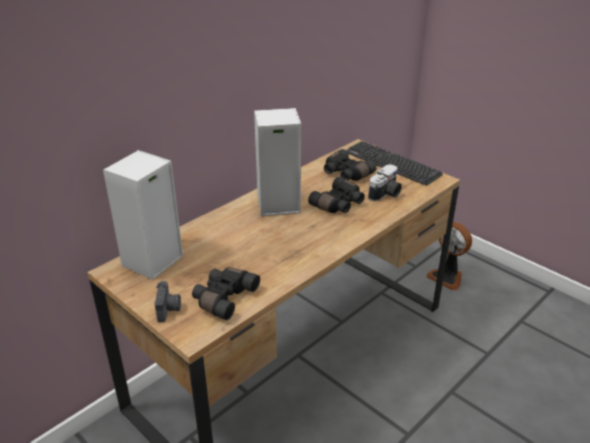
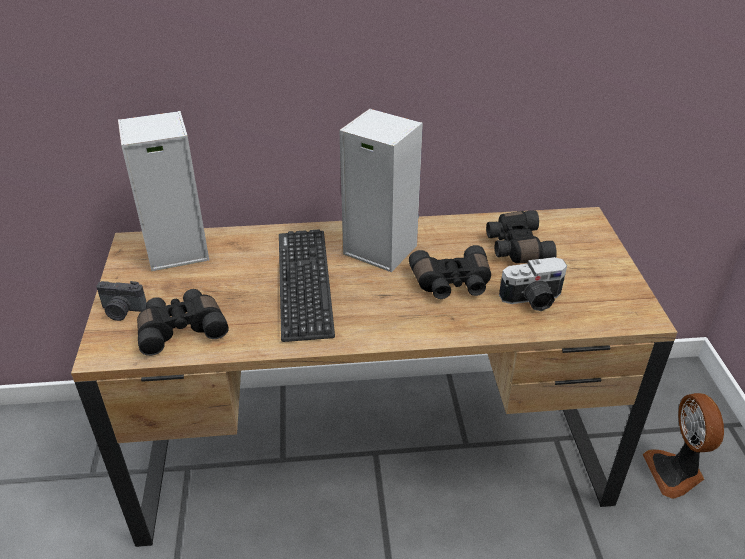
camera: 40 degrees right, 5 degrees up
(169, 309) = (122, 311): camera -> camera turned 60 degrees clockwise
(392, 163) = (600, 261): keyboard -> keyboard (304, 283)

